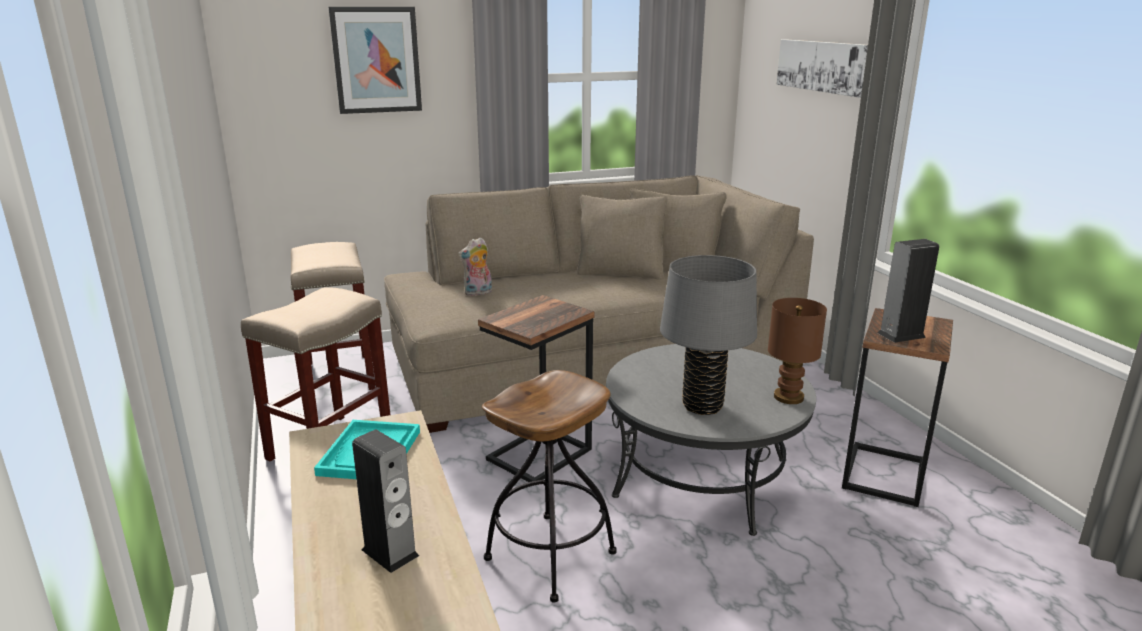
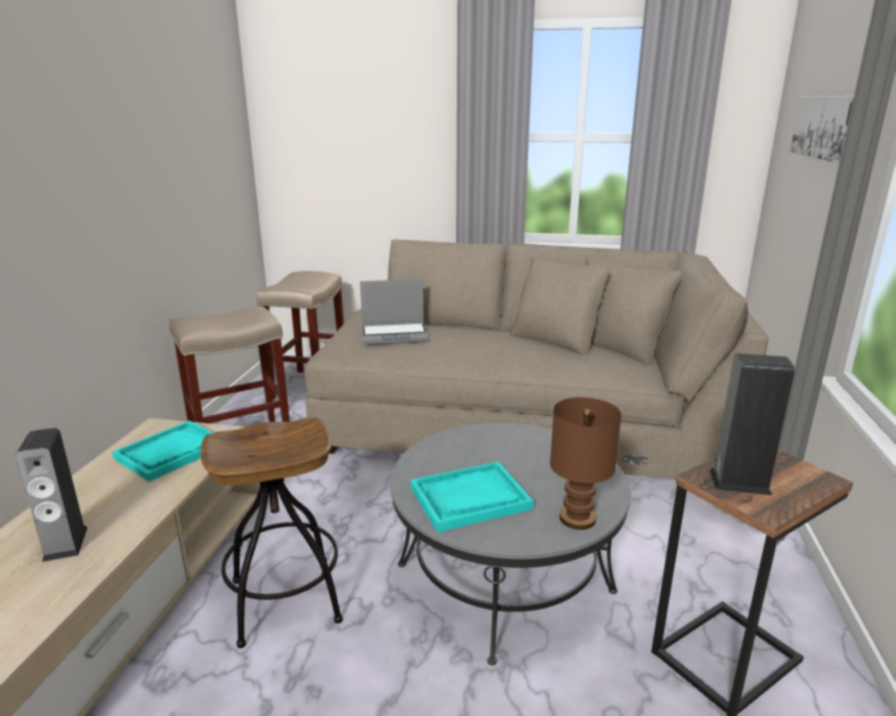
camera: 30 degrees right, 0 degrees up
(376, 60) = (375, 114): picture -> none
(478, 293) = (395, 335): plush toy -> laptop
(541, 455) = (381, 501): side table -> none
(702, 406) = (469, 498): grey table lamp -> turquoise tray

